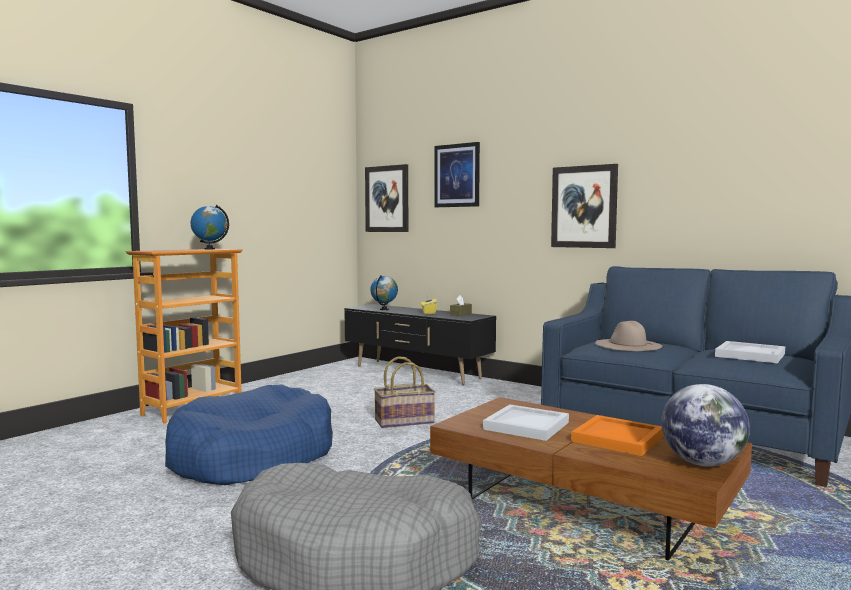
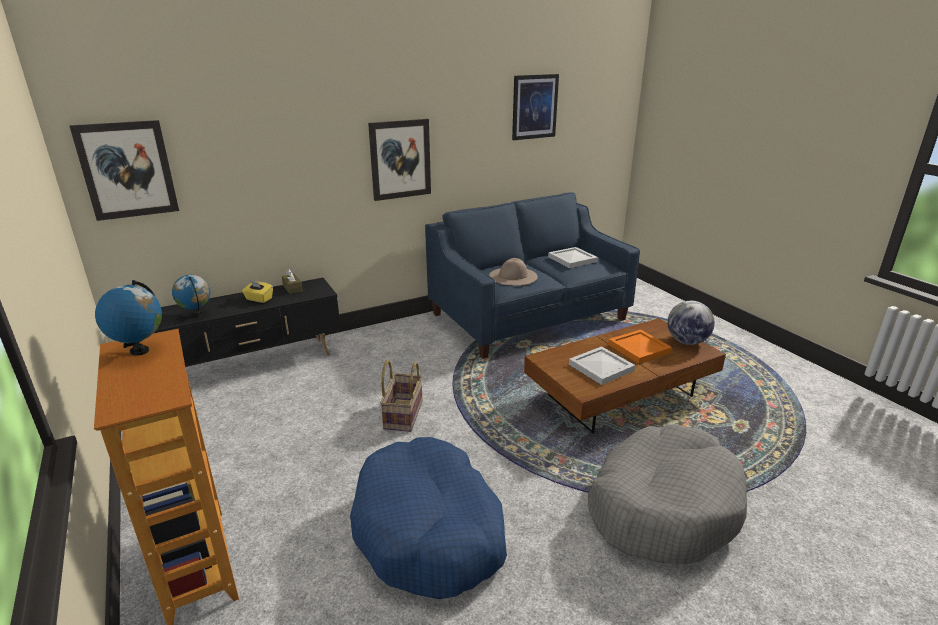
camera: 65 degrees left, 20 degrees up
(457, 175) = (246, 133): picture -> picture (534, 107)

